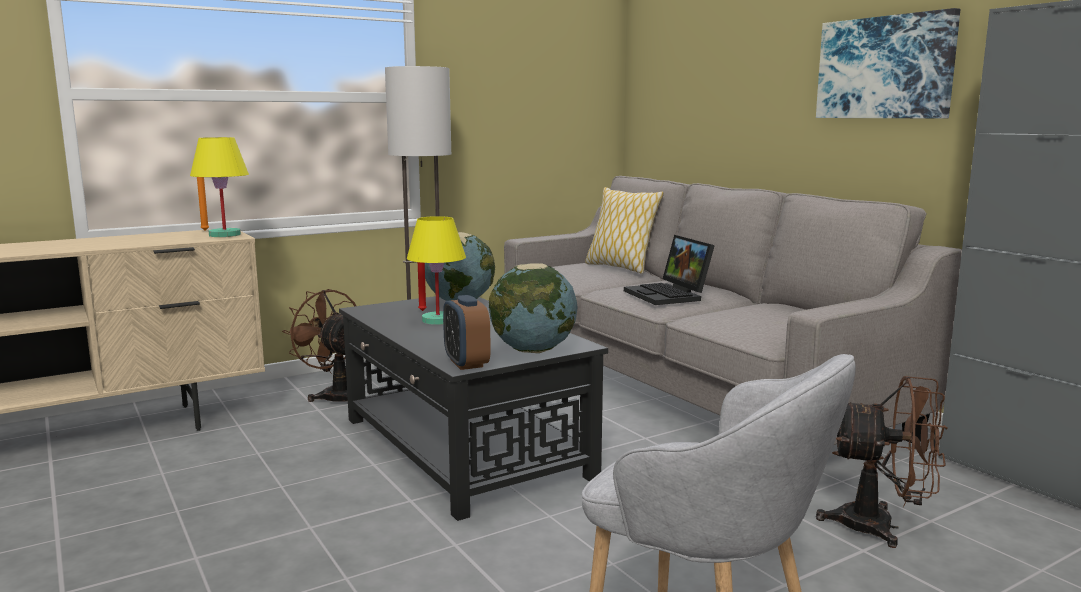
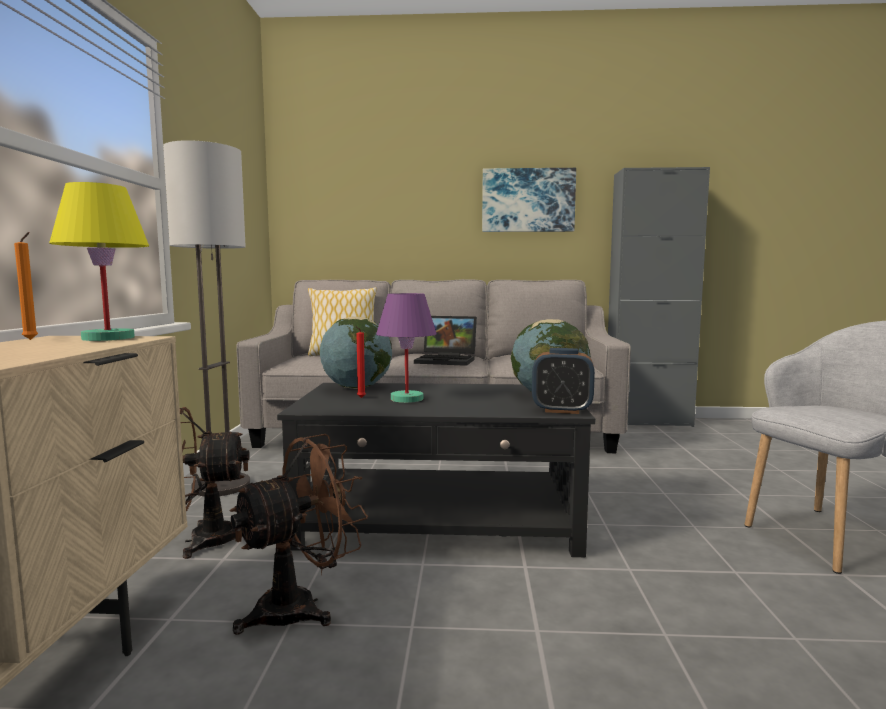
camera: 55 degrees left, 5 degrees down
(439, 320) = (407, 399): yellow table lamp -> purple table lamp
(881, 526) = (684, 458): brown fan -> brown fan (301, 607)

